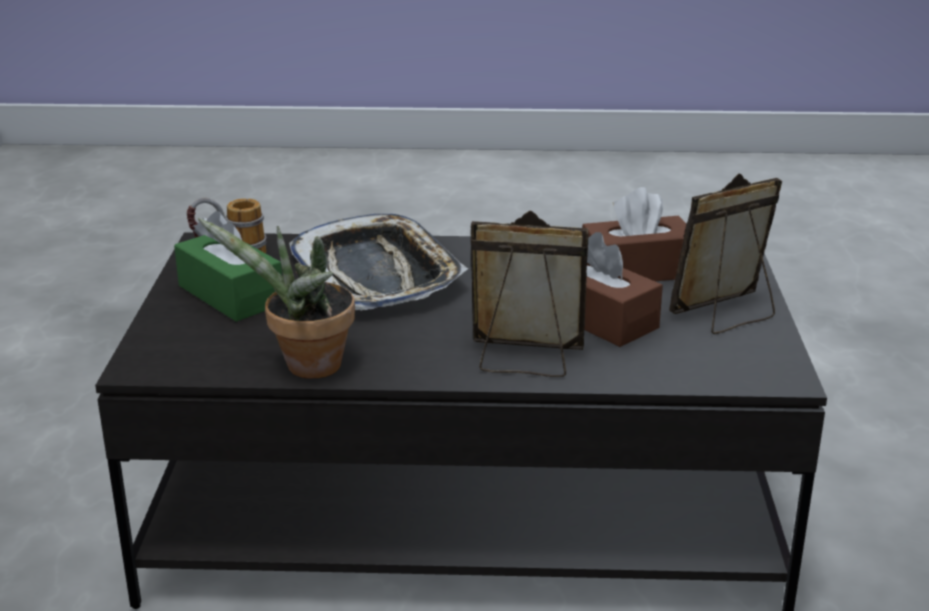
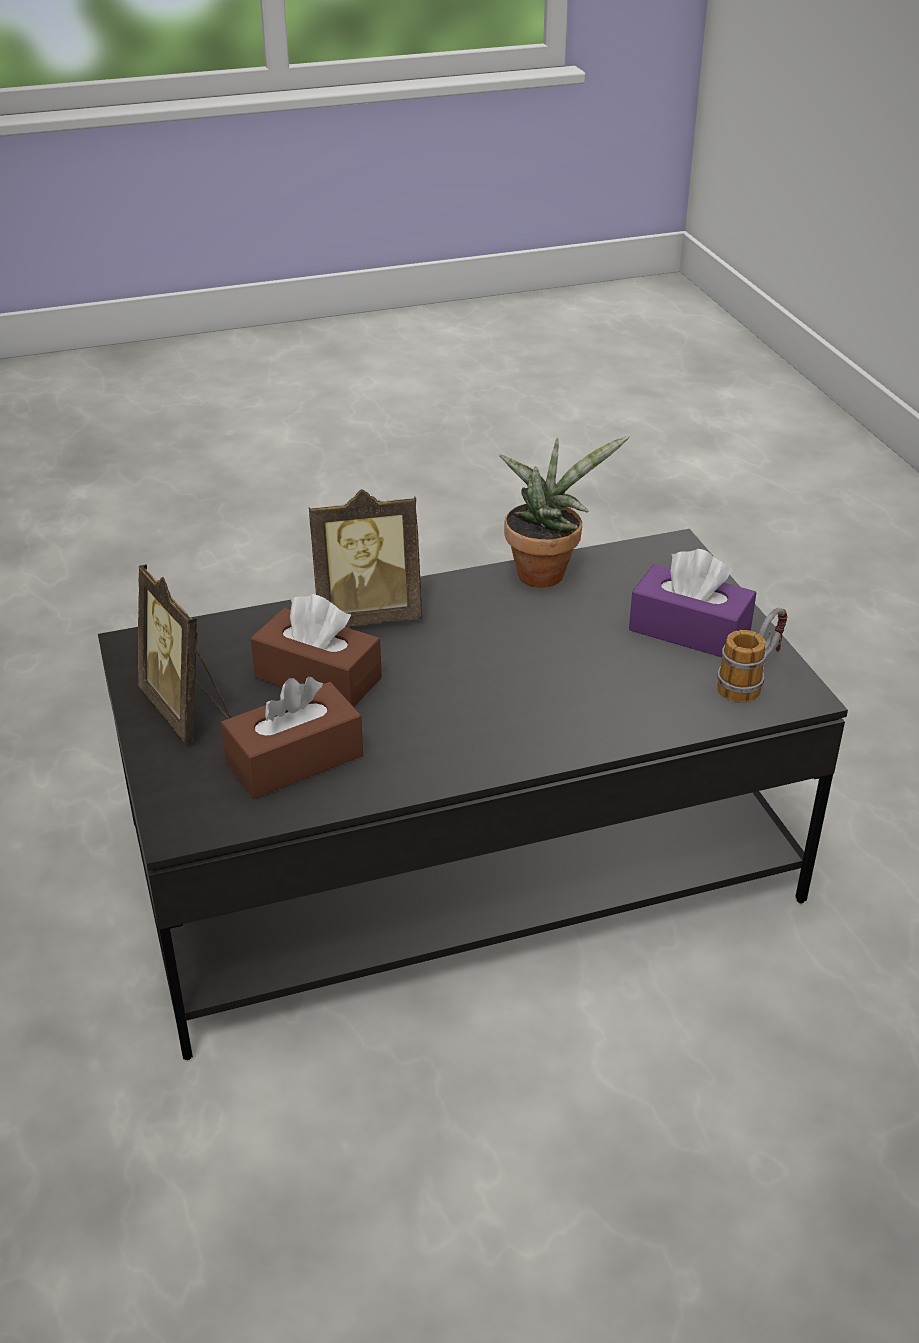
camera: 160 degrees right, 10 degrees up
(230, 295) = (689, 630): green tissue box -> purple tissue box
(377, 274) = (574, 689): tray -> none
(726, 315) = (187, 710): picture frame -> picture frame turned 105 degrees clockwise

